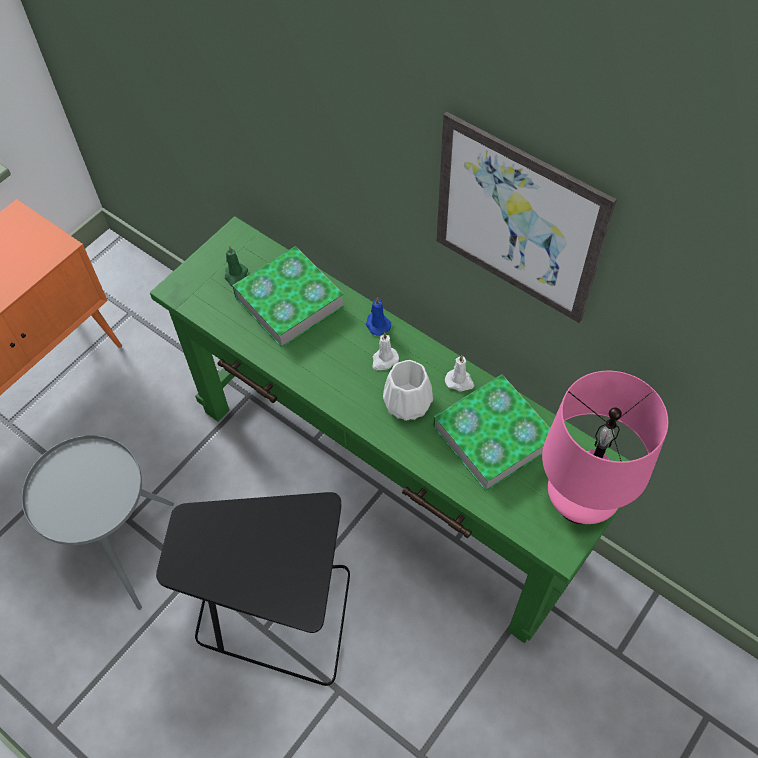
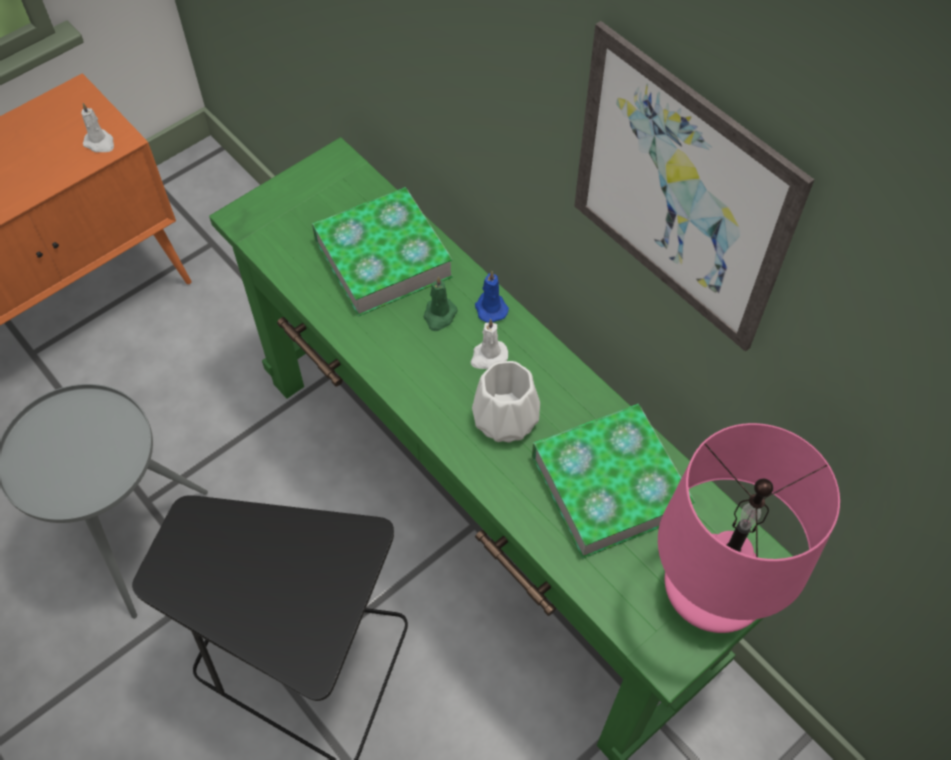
camera: 10 degrees right, 0 degrees up
(236, 276) = (323, 213): green candle -> green candle (439, 316)
(460, 381) = (582, 403): white candle -> white candle (100, 143)

